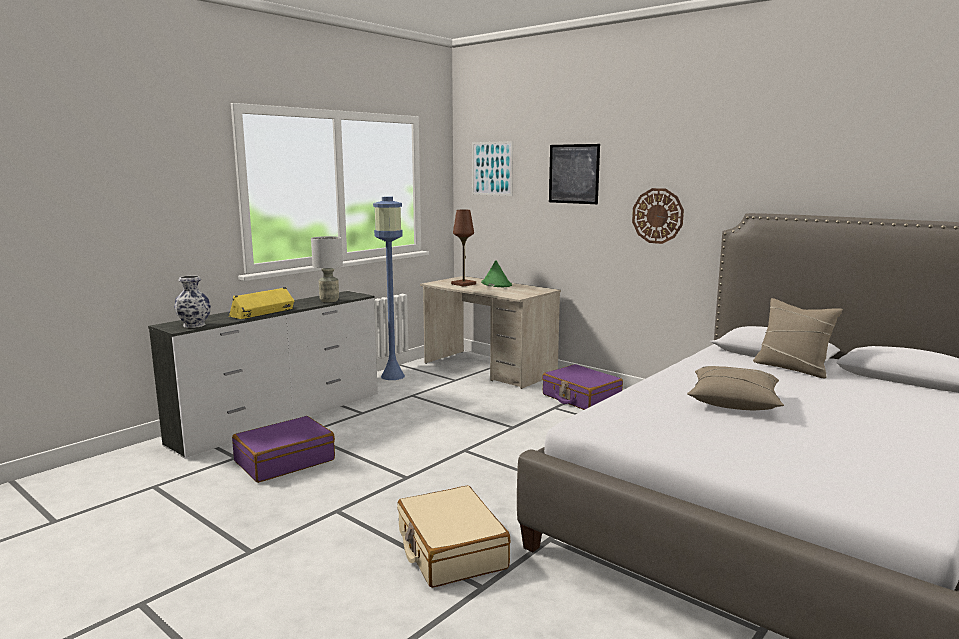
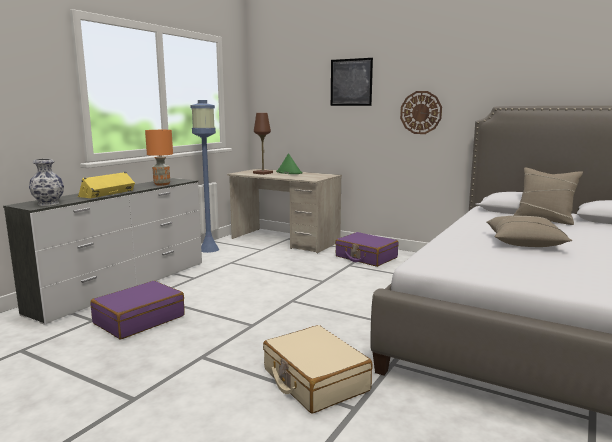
camera: 10 degrees left, 0 degrees up
(329, 300) = (162, 184): grey table lamp -> orange table lamp
(492, 168) = (281, 80): picture -> none

